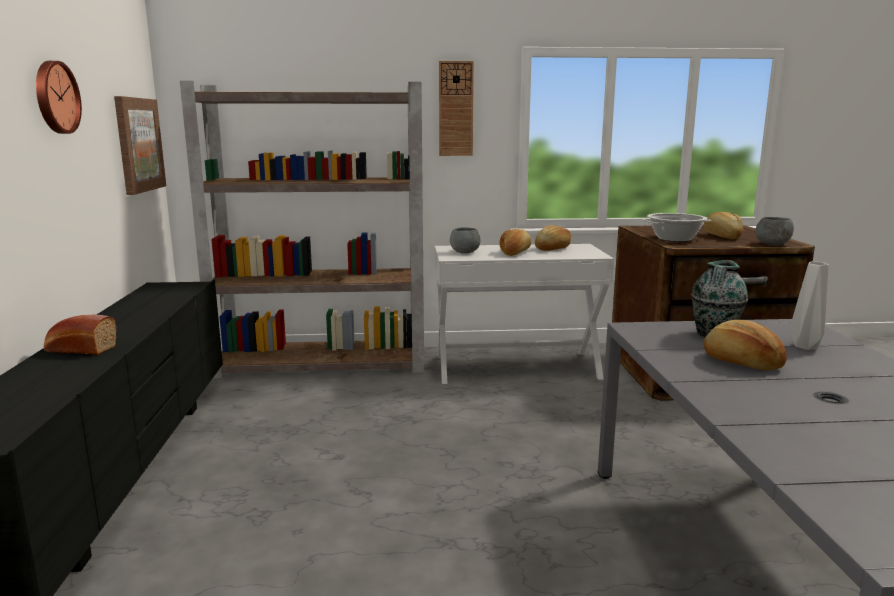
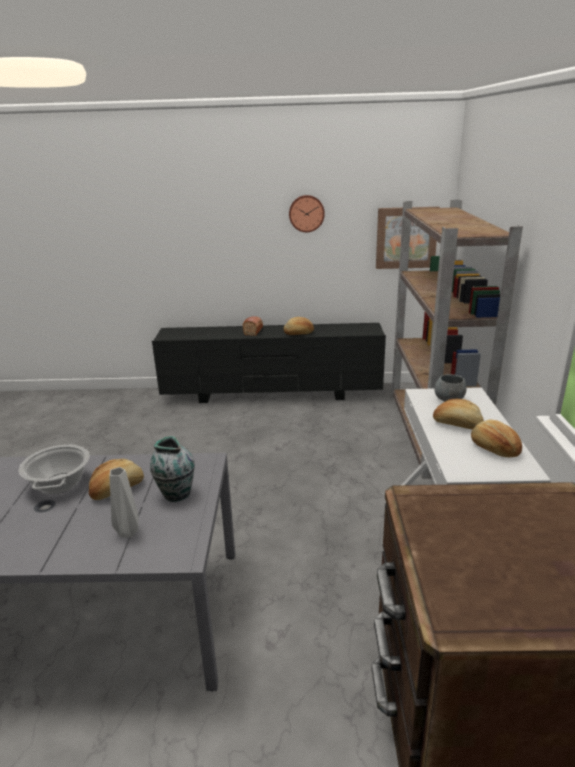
camera: 95 degrees right, 10 degrees up
(456, 109) = (543, 259): wall clock -> none
(674, 239) = (460, 506): cooking pot -> cooking pot (60, 484)
(721, 236) = (503, 561): bread -> bread (298, 333)
(772, 244) = (440, 596): grey bowl -> none

